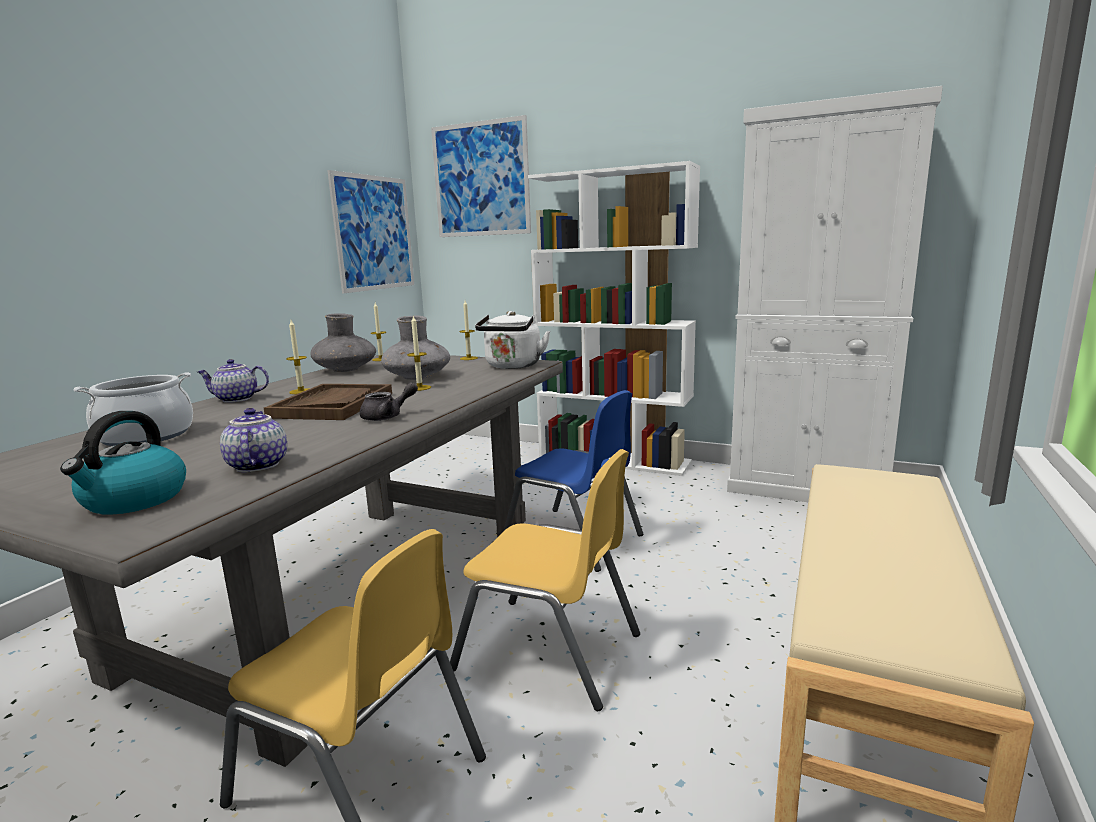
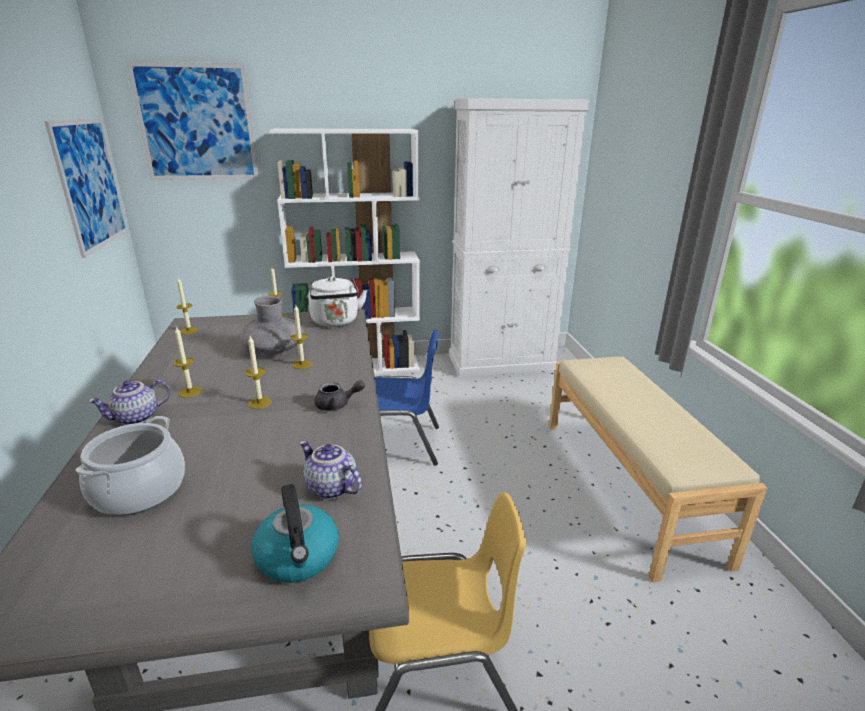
camera: 35 degrees left, 10 degrees up
(332, 405) = (260, 403): brown tray -> candle
(345, 369) = (178, 352): grey vase -> none
(387, 416) = (337, 405): grey teapot -> grey teapot turned 60 degrees clockwise
(549, 652) = (461, 534): yellow chair -> none

